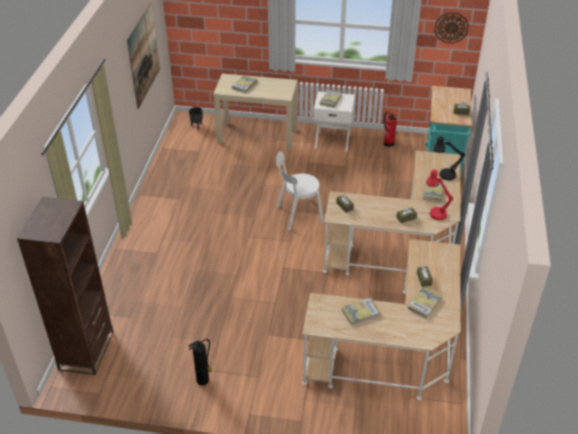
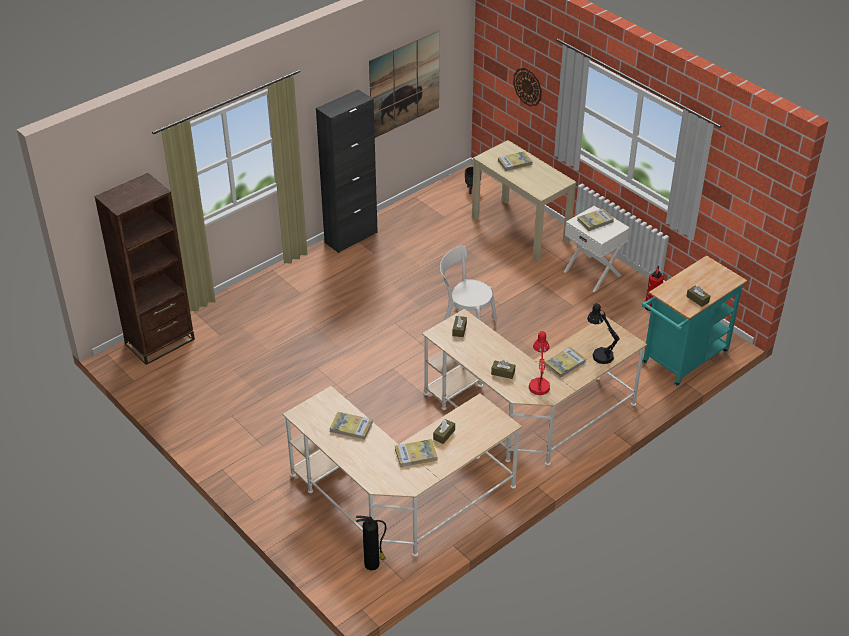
camera: 40 degrees right, 0 degrees up
(149, 196) = (351, 237): none -> black cabinet
(203, 379) = (218, 420): fire extinguisher -> fire extinguisher (373, 564)
(451, 27) = (746, 192): wall clock -> wall clock (528, 86)

